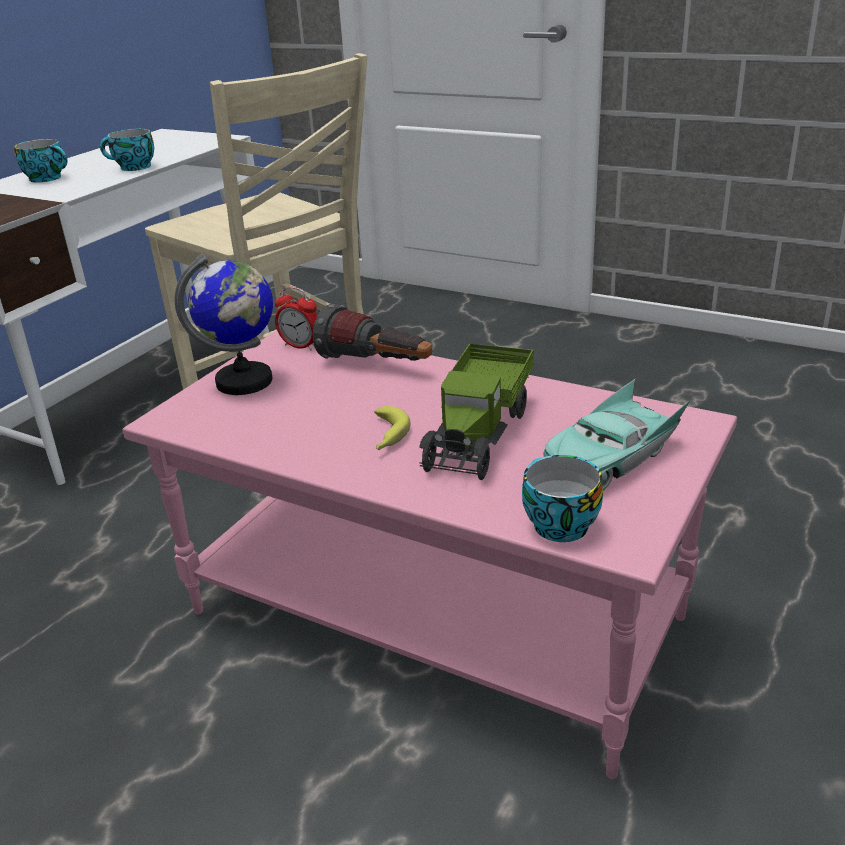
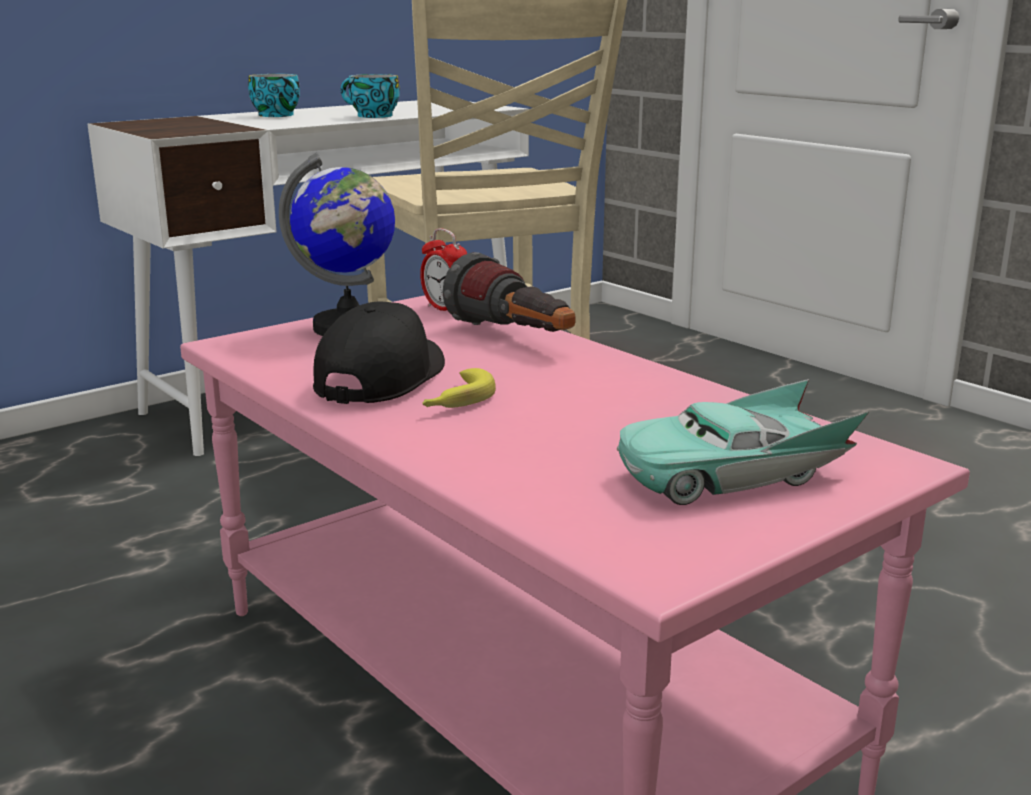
camera: 20 degrees right, 10 degrees down
(314, 426) = (381, 377): none -> black cap
(480, 433) = (575, 419): toy truck -> none
(556, 524) = (581, 525): cup -> none

